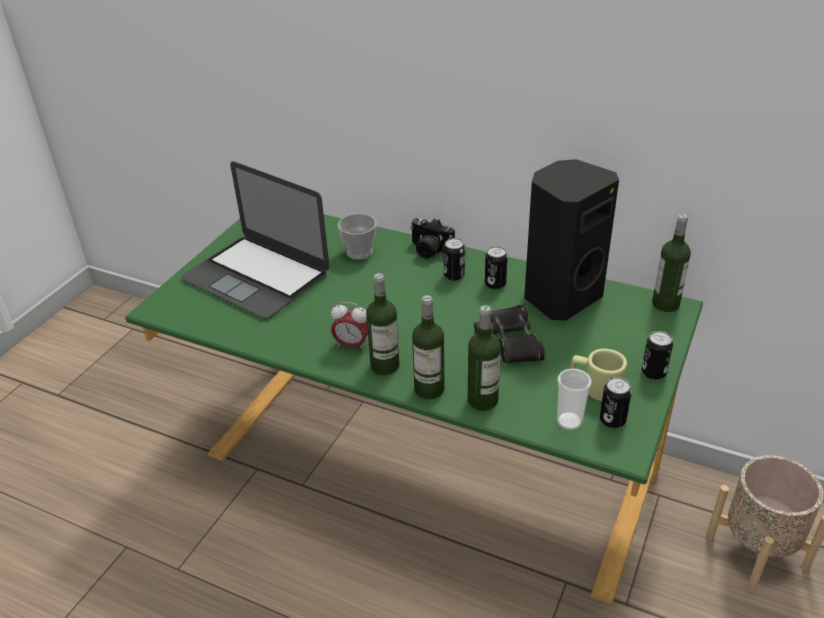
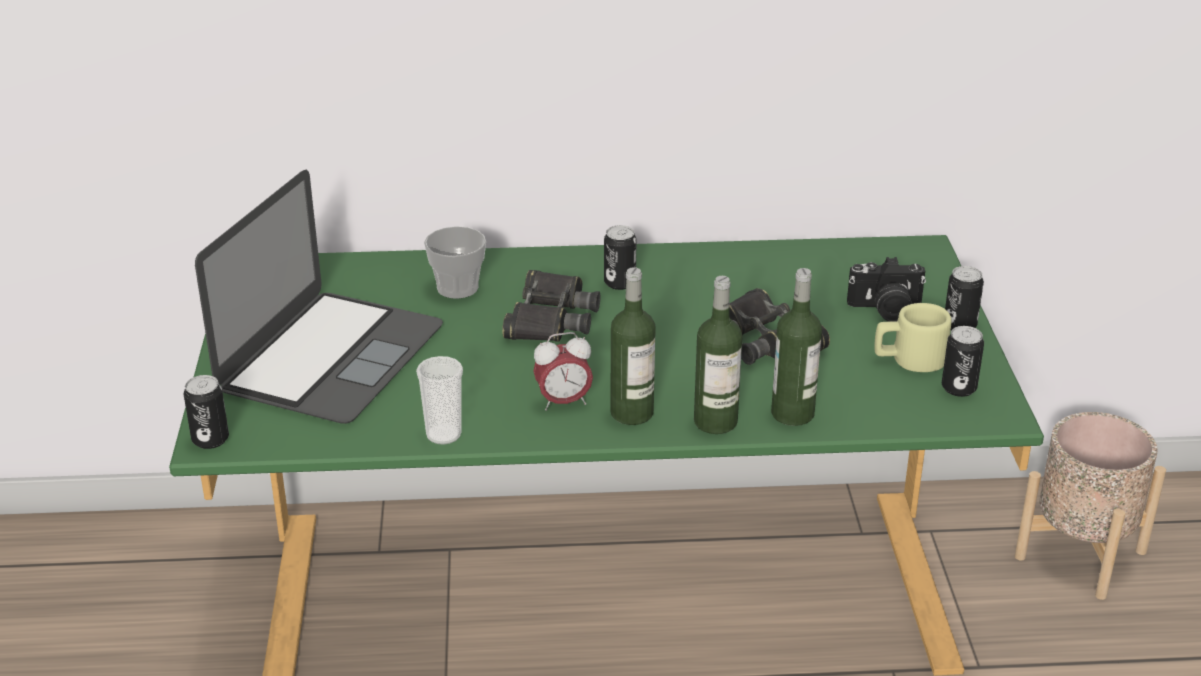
camera: 30 degrees left, 5 degrees down
(256, 276) = (331, 357): laptop -> laptop turned 75 degrees counterclockwise
(393, 287) = (550, 318): none -> black binoculars
(429, 250) = (556, 261): camera -> camera (885, 310)
(495, 284) = (684, 279): can -> can (210, 439)
(560, 297) = (779, 273): black speaker -> none
(569, 421) = (913, 404): cup -> cup (443, 434)
(665, 304) = (909, 248): bottle -> none

